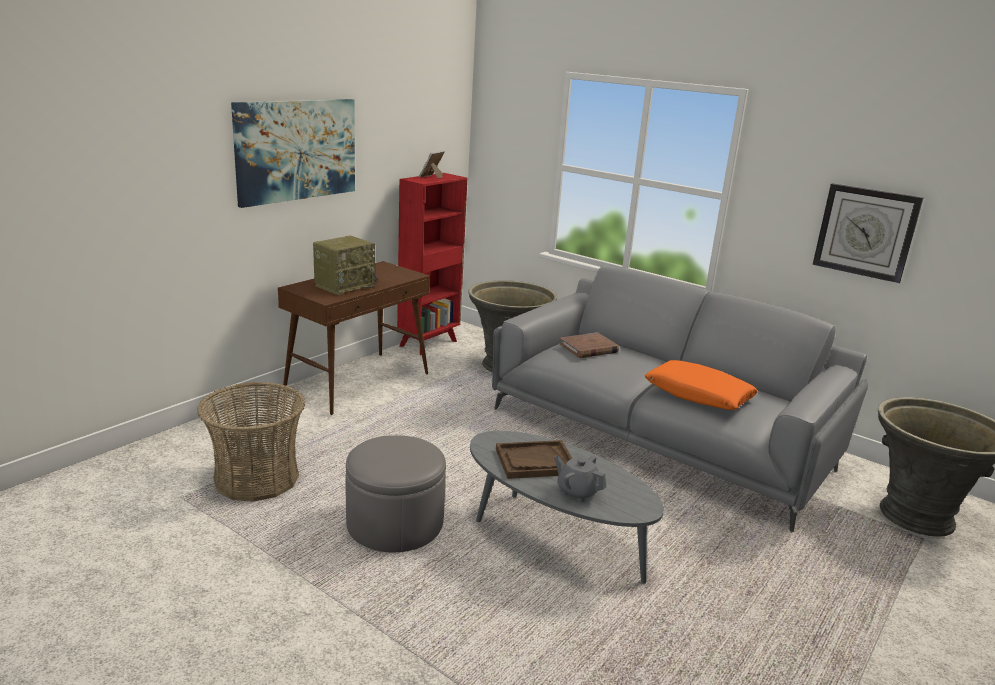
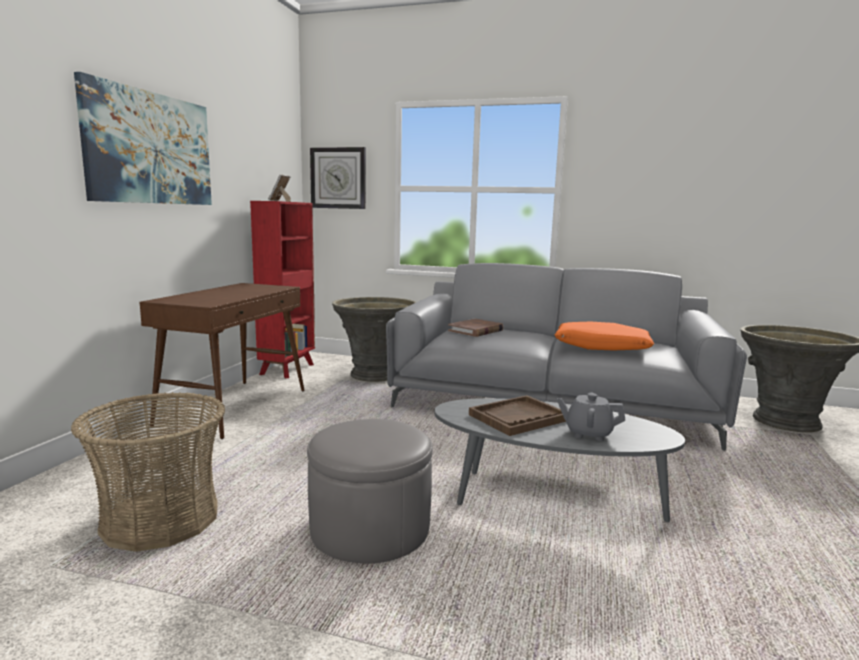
camera: 20 degrees left, 10 degrees down
(345, 285) = (218, 296): radio -> none
(865, 232) = (682, 200): wall clock -> wall clock (338, 178)

